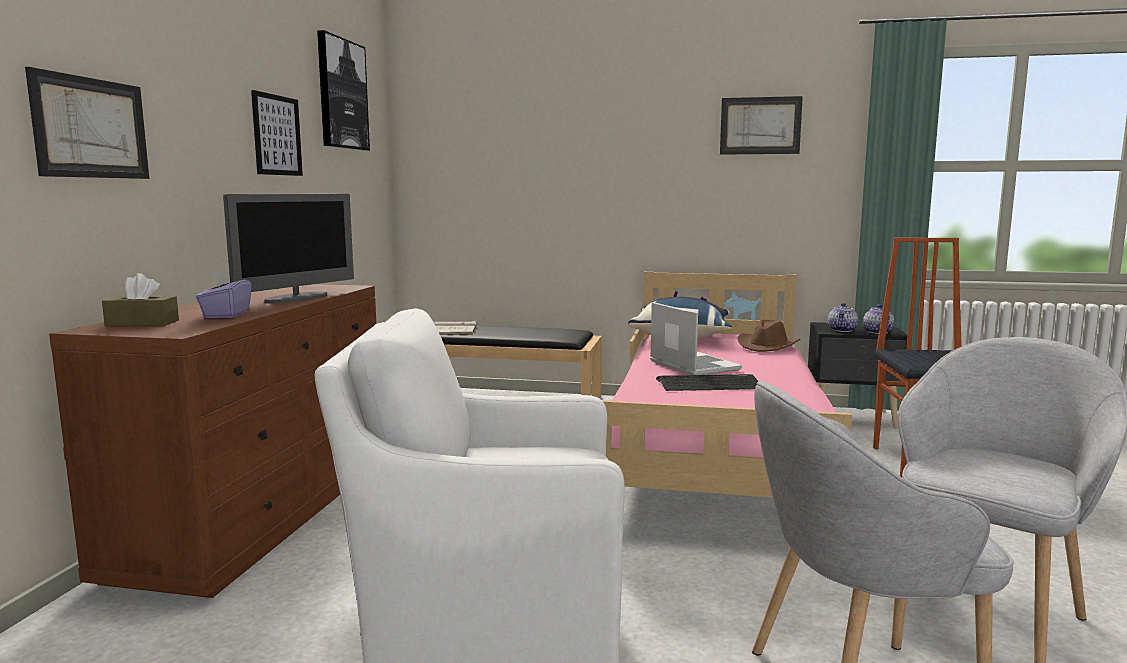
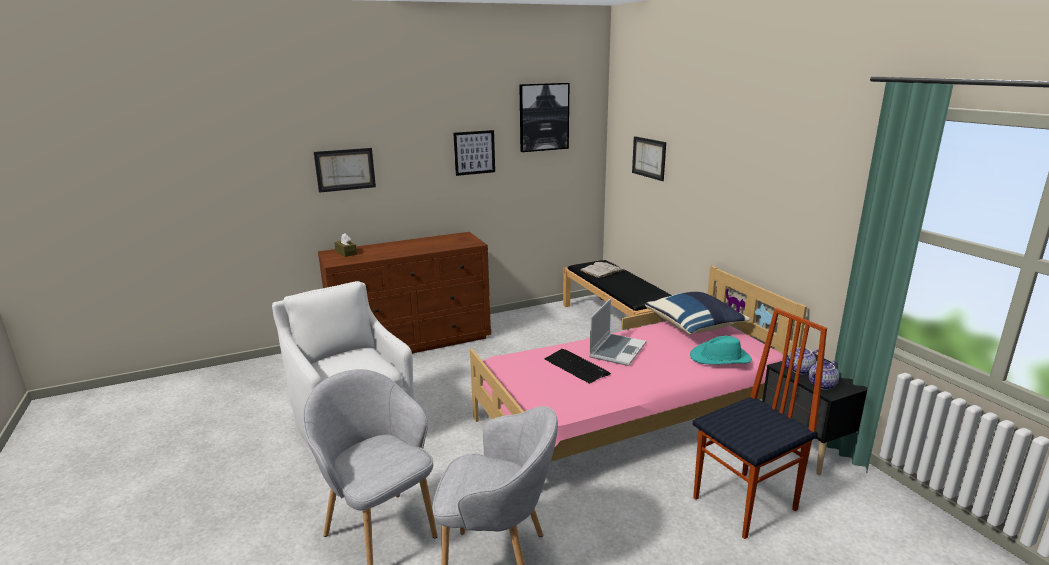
camera: 55 degrees right, 10 degrees up
(226, 314) = (376, 254): purple tissue box -> none
(297, 298) = (428, 248): monitor -> none
(760, 126) = (798, 165): picture -> picture (649, 158)
(768, 346) = (720, 358): brown hat -> turquoise hat

